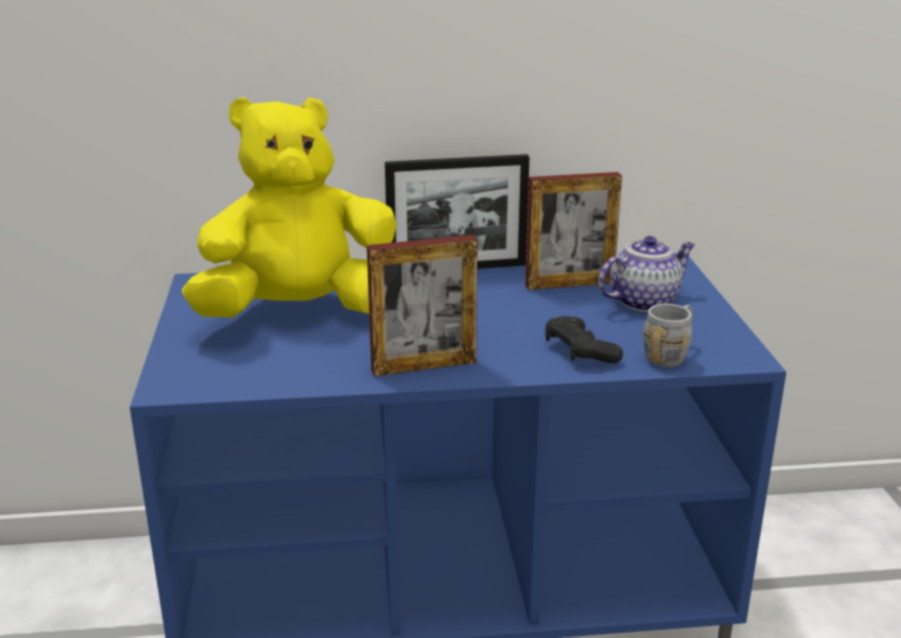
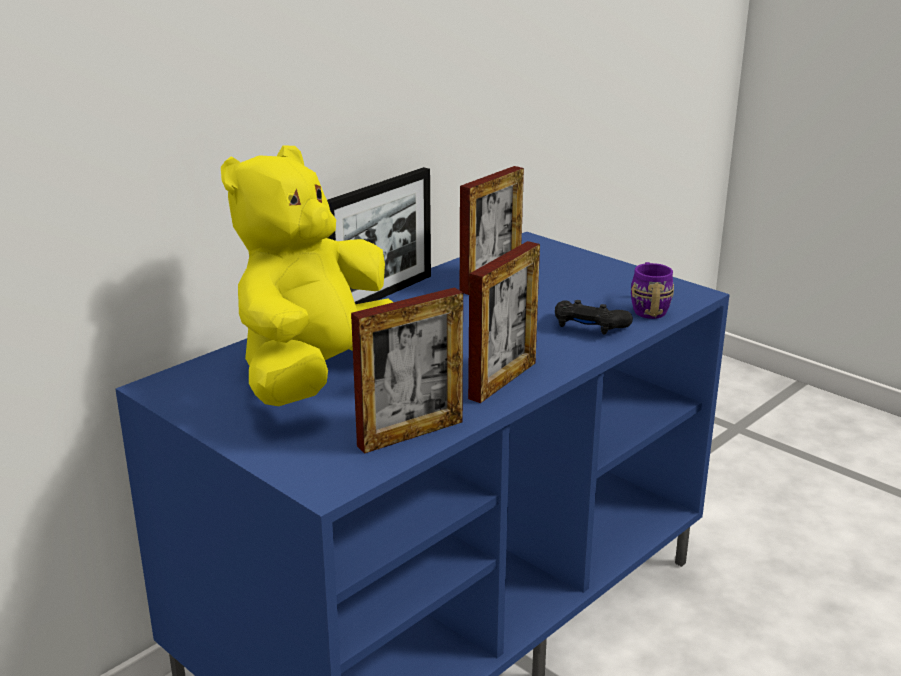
camera: 40 degrees left, 0 degrees up
(284, 377) = (410, 434): none -> picture frame
(644, 301) = (564, 276): teapot -> none
(670, 355) = (648, 308): grey mug -> purple mug

